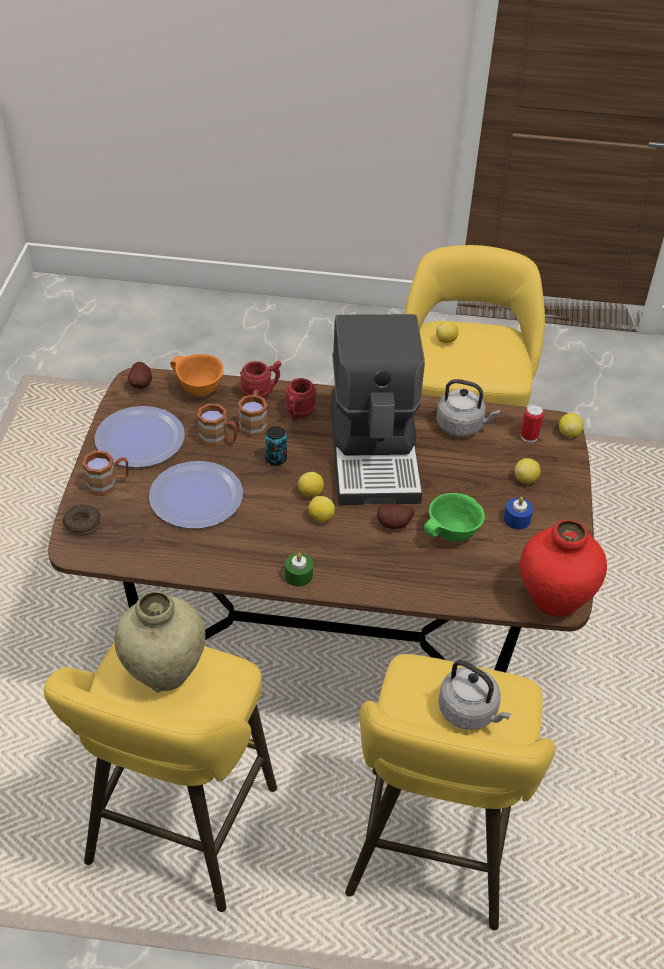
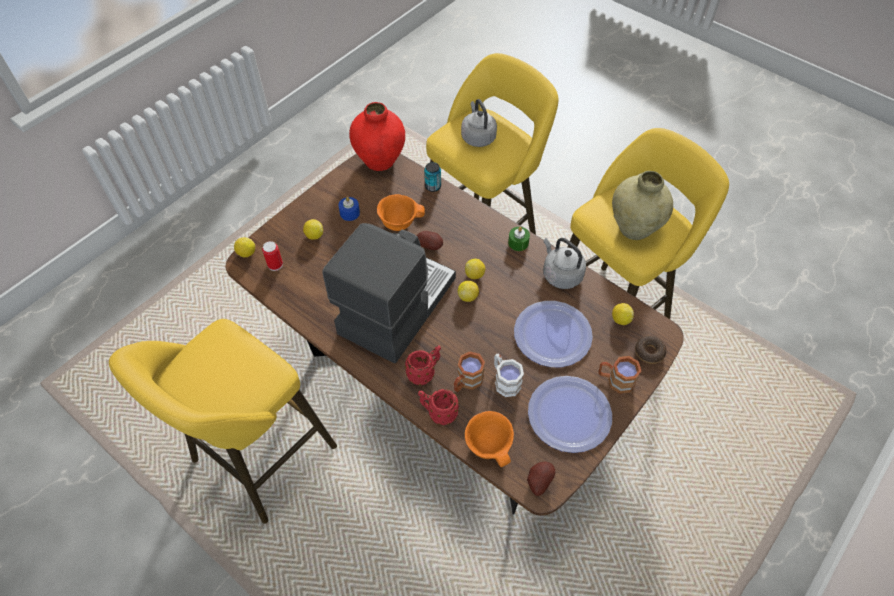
camera: 145 degrees left, 10 degrees up
(218, 439) = (504, 380): brown mug -> white mug
(276, 459) = (472, 338): can -> can (433, 186)
(446, 340) = (232, 394): lemon -> lemon (620, 319)
(452, 534) = (399, 223): green bowl -> orange bowl
(462, 426) = (311, 297): grey kettle -> grey kettle (560, 274)

